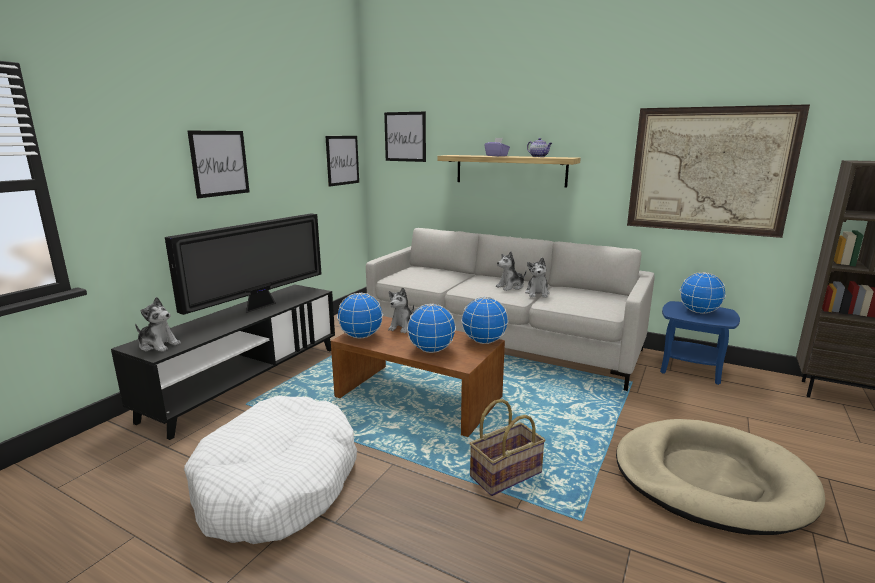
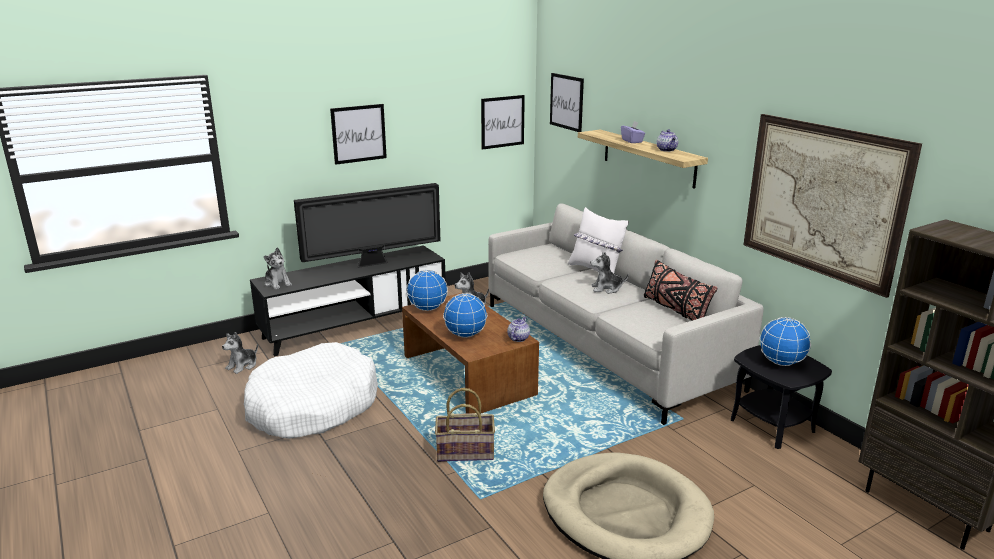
camera: 30 degrees right, 5 degrees up
(481, 277) = (596, 271): none -> white pillow
(483, 341) = (518, 338): globe -> teapot
(537, 293) = (624, 302): plush toy -> plush toy (242, 366)
(585, 291) = (675, 310): none -> black pillow
(691, 369) = (772, 426): blue side table -> black side table

